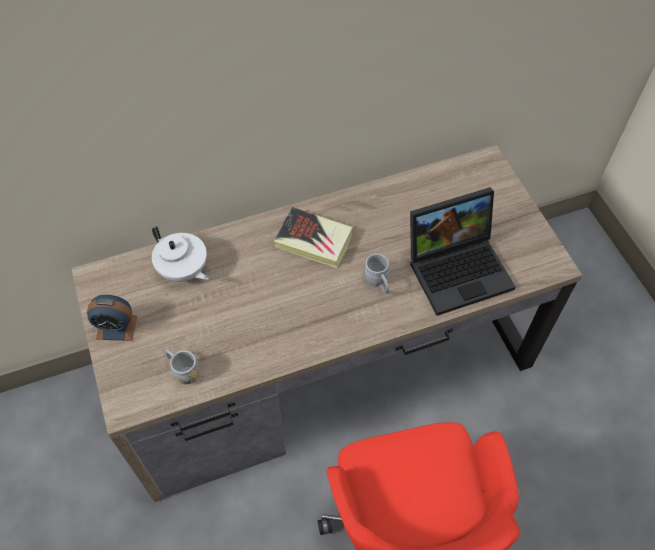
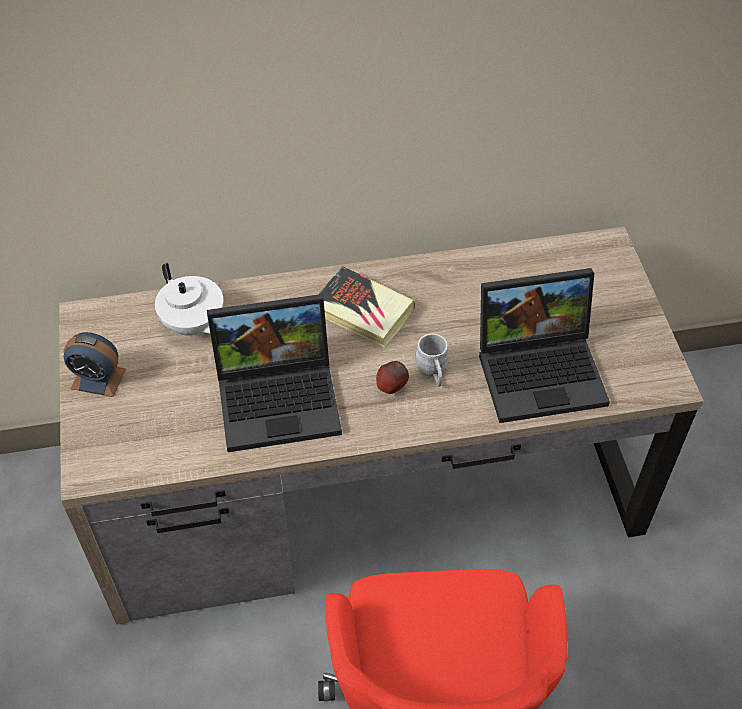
camera: 10 degrees right, 5 degrees down
(183, 371) = (167, 441): grey mug -> none
(265, 320) = (281, 396): none -> laptop
(349, 300) = (392, 388): none -> apple

